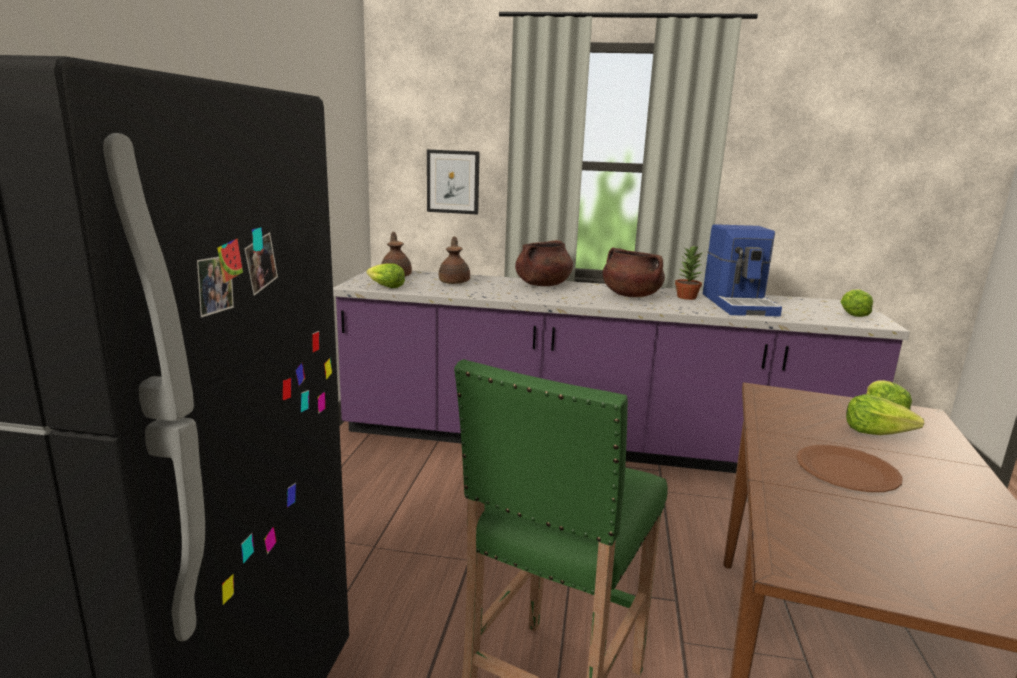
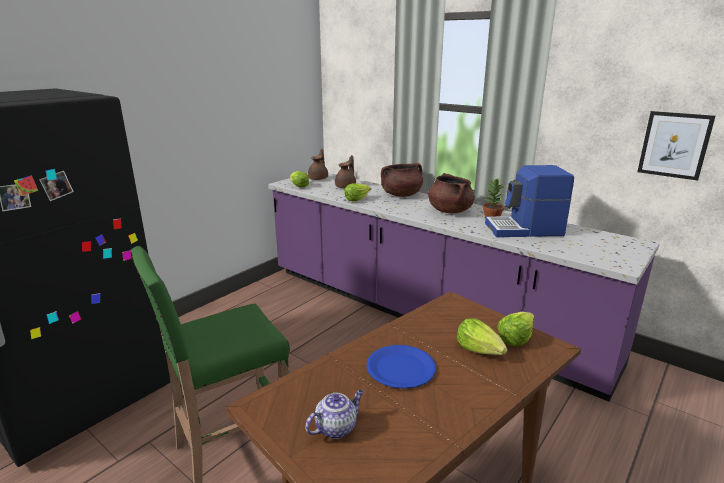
camera: 30 degrees right, 5 degrees up
(453, 182) = (367, 115): picture -> picture (674, 145)
(739, 304) = (524, 230): coffee machine -> coffee machine turned 60 degrees clockwise
(847, 471) = (401, 368): brown plate -> blue plate
(852, 313) = (616, 252): lettuce -> lettuce (356, 199)
(912, 556) = (336, 427): none -> teapot

